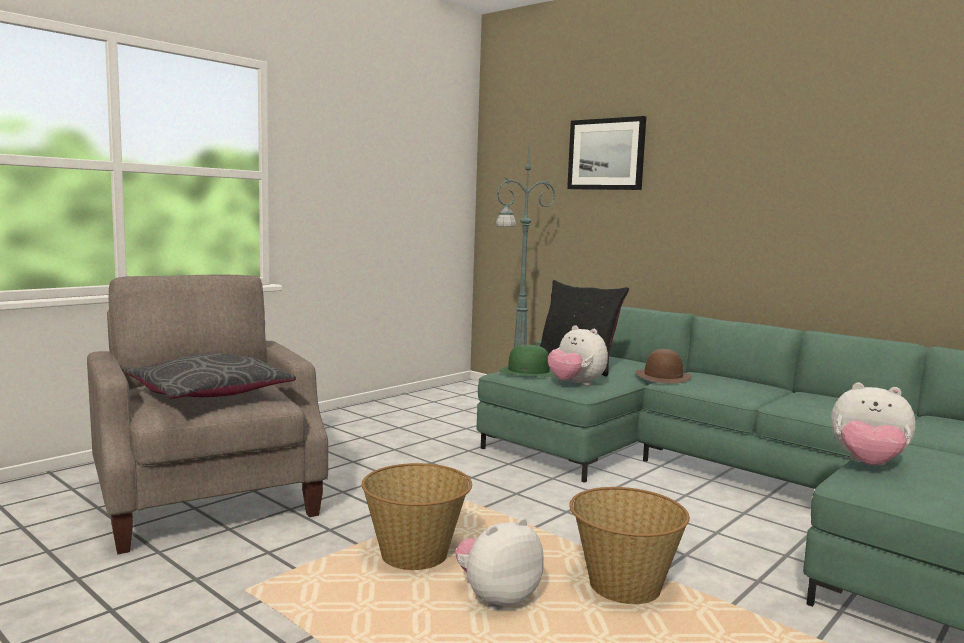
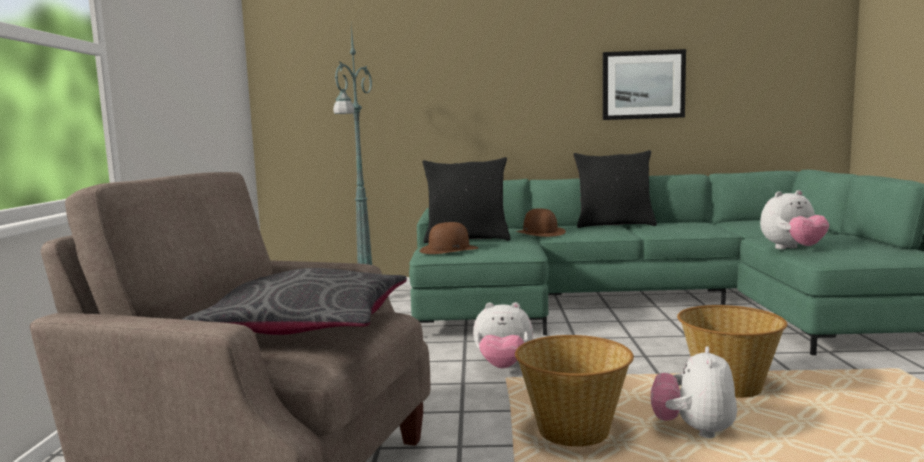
camera: 40 degrees left, 0 degrees up
(528, 372) = (449, 249): green hat -> brown hat
(576, 384) = (509, 249): plush toy -> plush toy (503, 367)
(606, 154) = (412, 41): picture -> picture (643, 85)
(772, 387) = (614, 225): none -> black pillow

